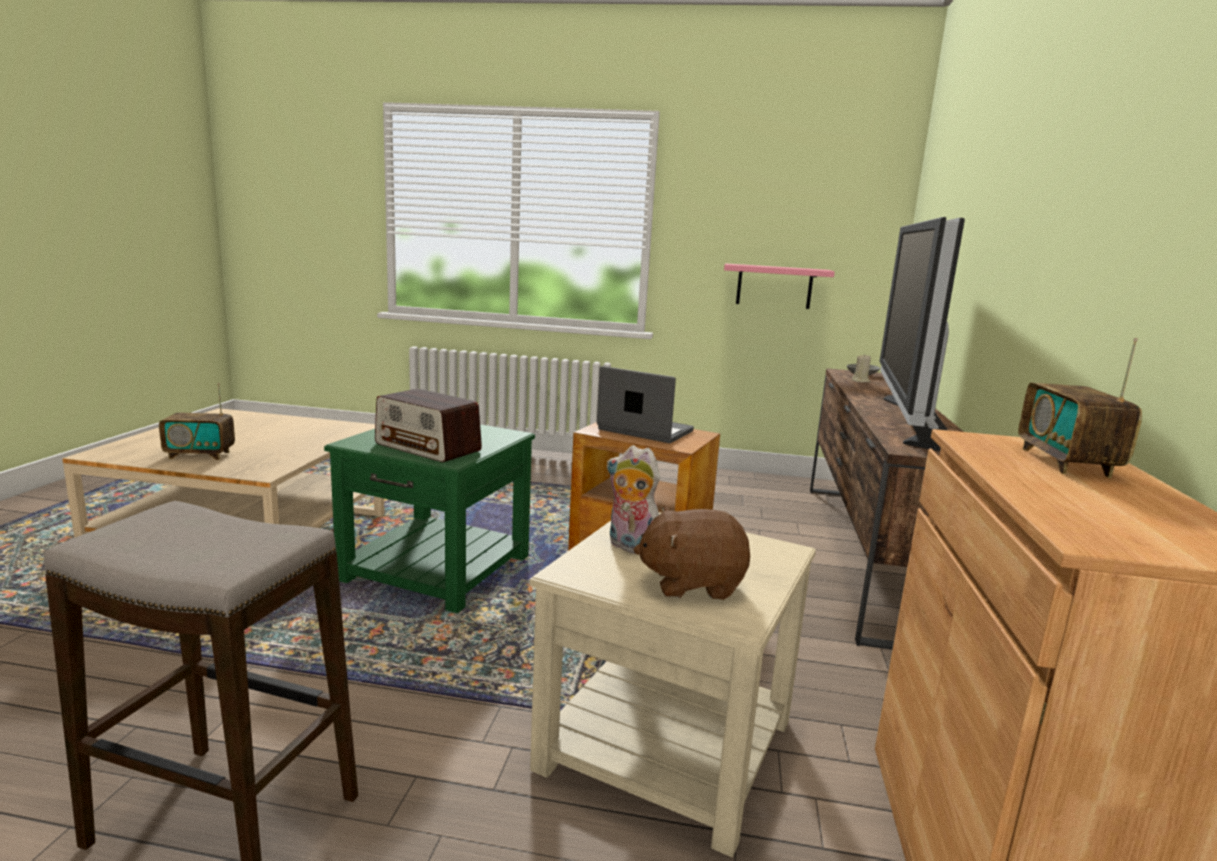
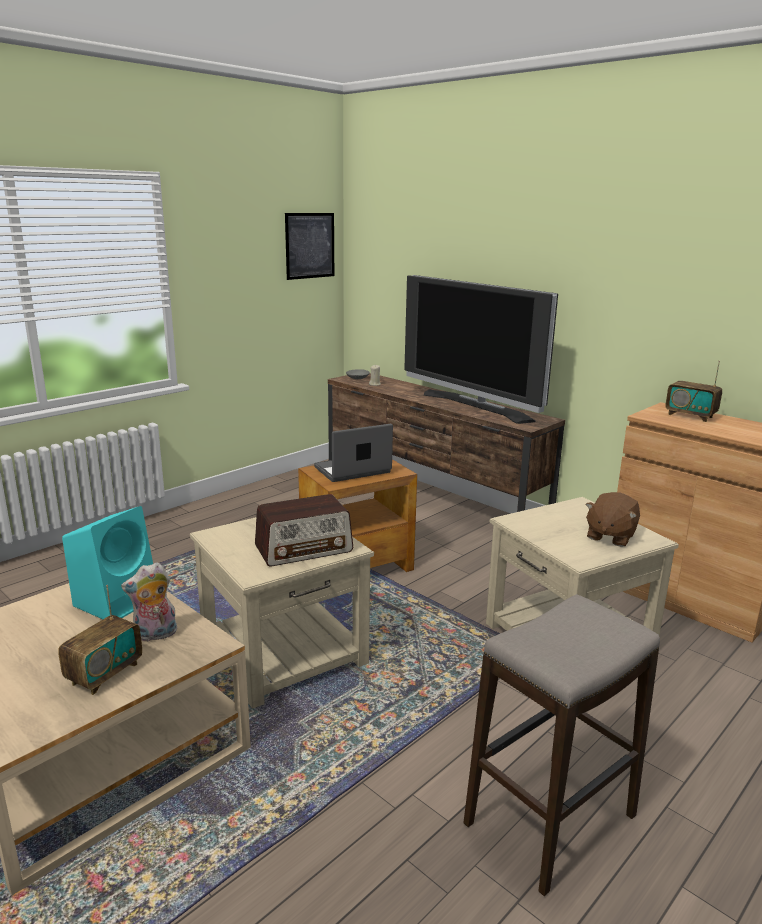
camera: 55 degrees left, 5 degrees up
(316, 435) = (118, 600): none -> turquoise speaker
(436, 569) = (284, 653): green side table -> beige side table
(630, 547) = (555, 536): plush toy -> plush toy (155, 635)
(774, 286) = (269, 321): pink shelf -> none
(853, 202) = (310, 245): none -> picture

